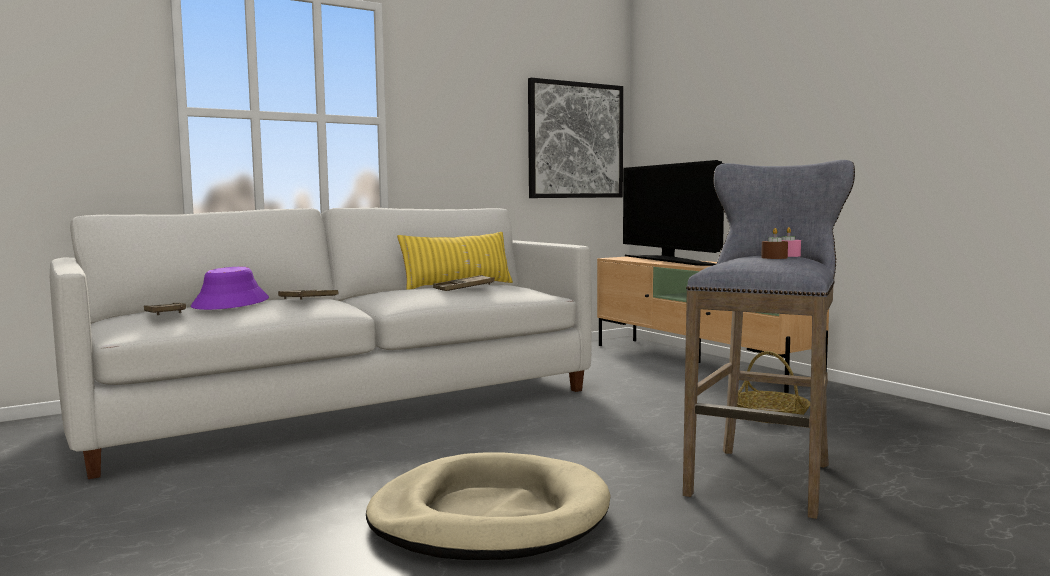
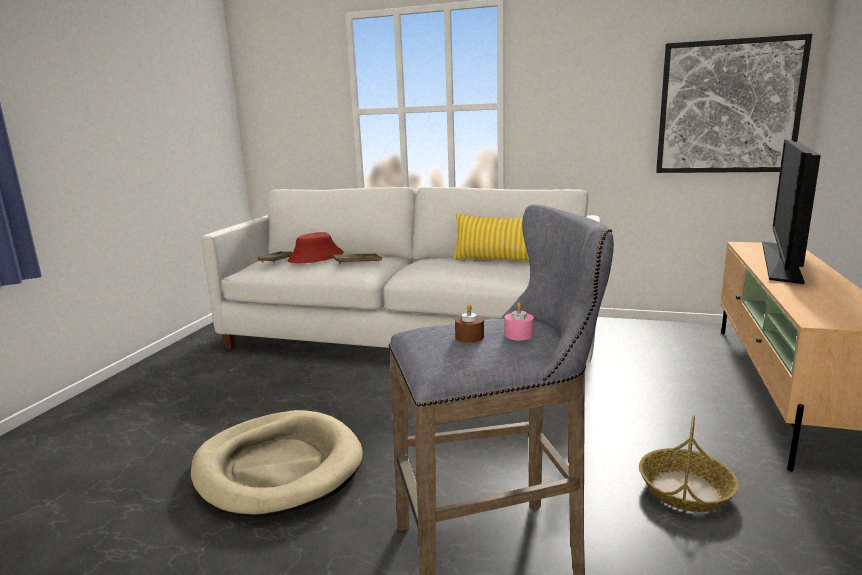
camera: 50 degrees right, 10 degrees up
(231, 303) = (316, 257): purple hat -> red hat
(464, 288) = (475, 268): brown tray -> none

